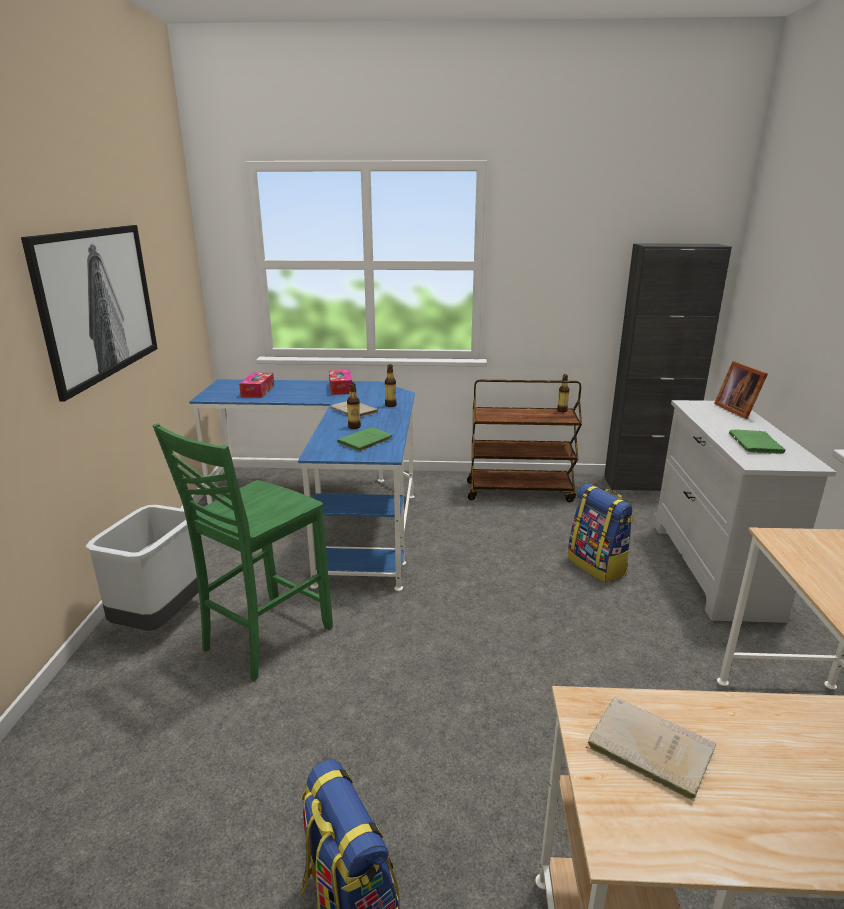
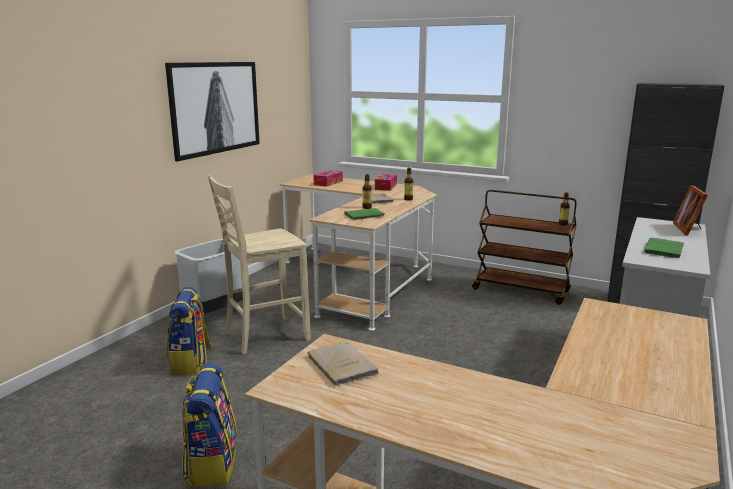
camera: 25 degrees right, 5 degrees down
(264, 639) = (264, 336): green chair -> beige chair
(330, 513) = (362, 279): blue desk -> beige desk
(597, 565) = (540, 347): backpack -> backpack (191, 363)

